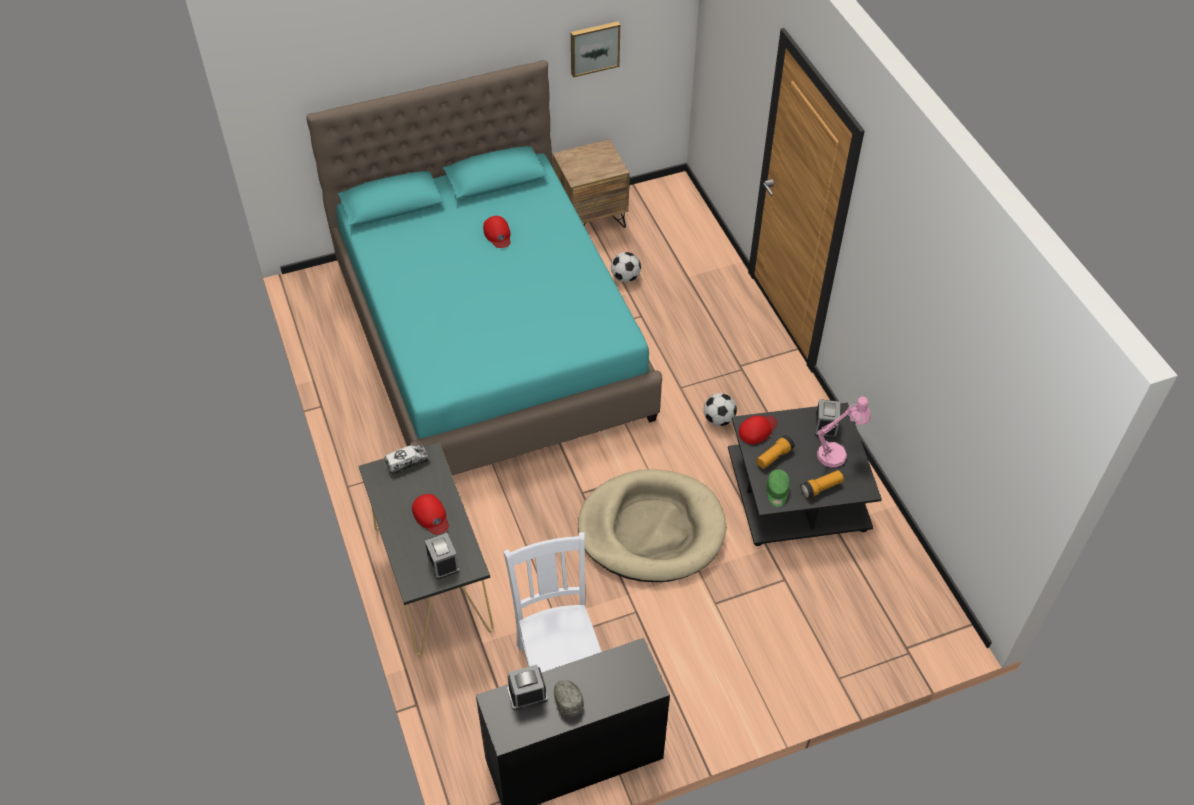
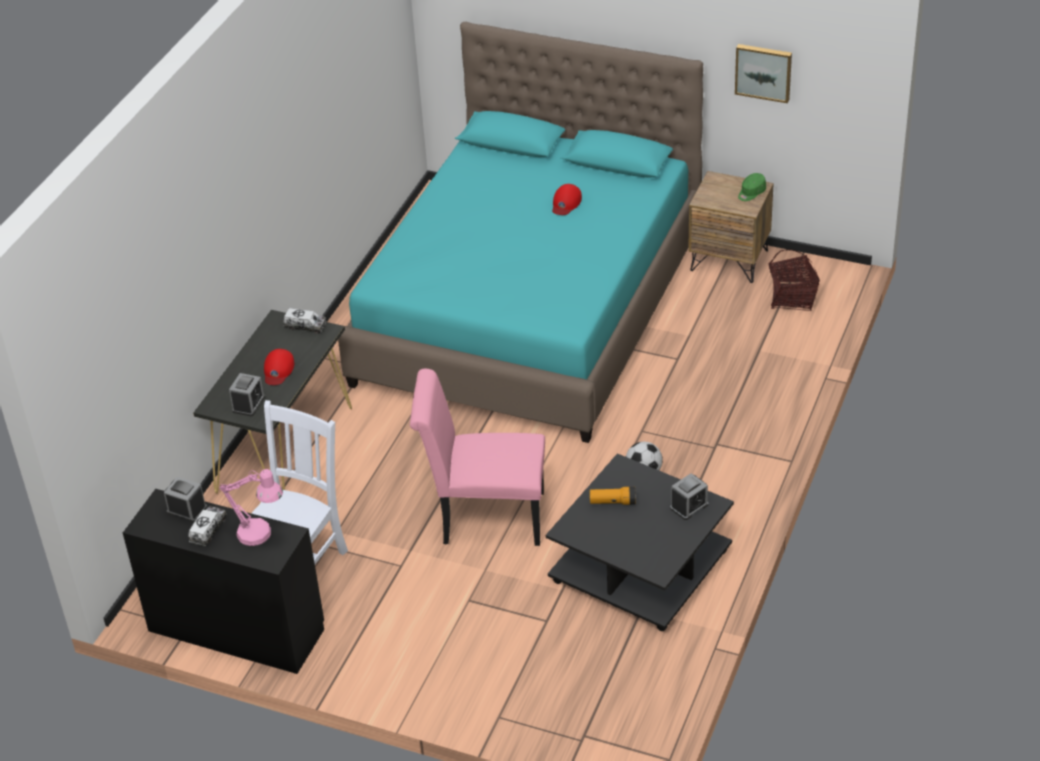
camera: 45 degrees right, 10 degrees down
(567, 699) = (208, 530): grey cap -> toy truck
(625, 277) = (701, 322): football -> none
(651, 529) = (485, 518): beige dog bed -> pink chair
(664, 223) = (792, 297): none -> basket
(757, 430) = (625, 475): red cap -> none
(777, 492) = (581, 528): green cap -> green cap (751, 193)
(821, 488) = (622, 548): flashlight -> none
(837, 453) = (671, 532): pink table lamp -> pink table lamp (261, 535)

